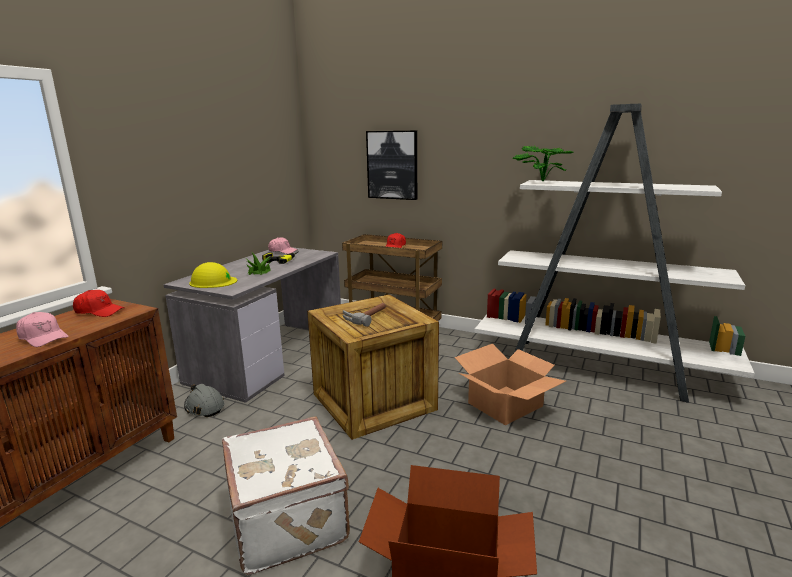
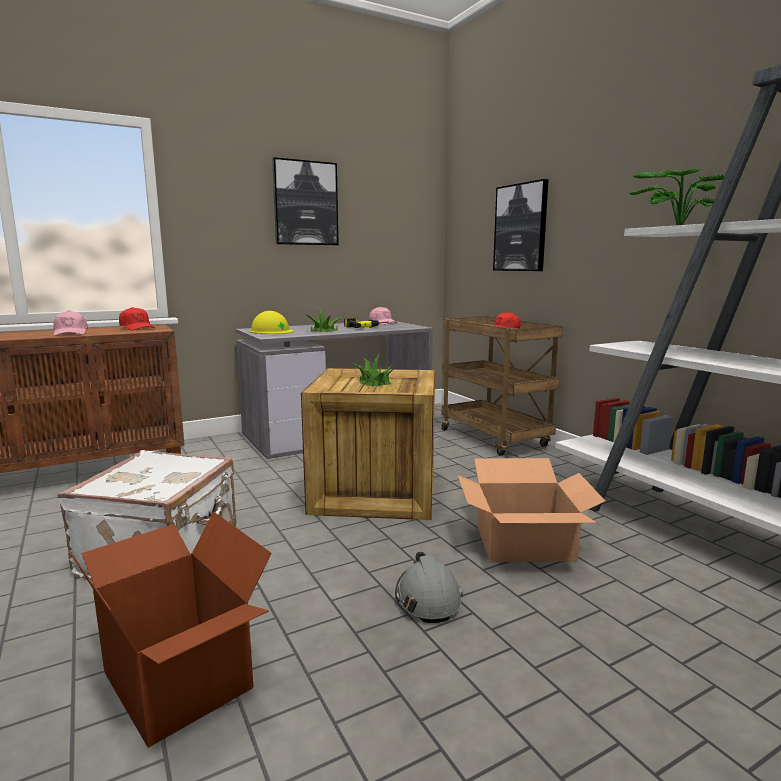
camera: 35 degrees right, 5 degrees down
(204, 407) = (233, 453): grey hard hat -> grey hard hat (427, 598)
(205, 149) = (305, 203): none -> picture
(365, 317) = (374, 382): hammer -> potted plant

